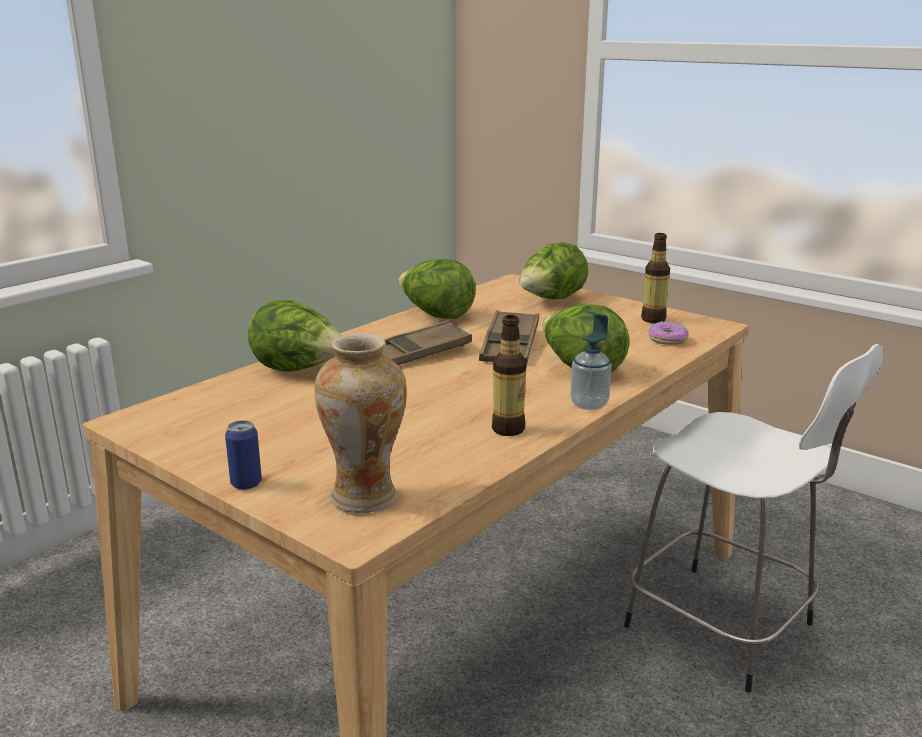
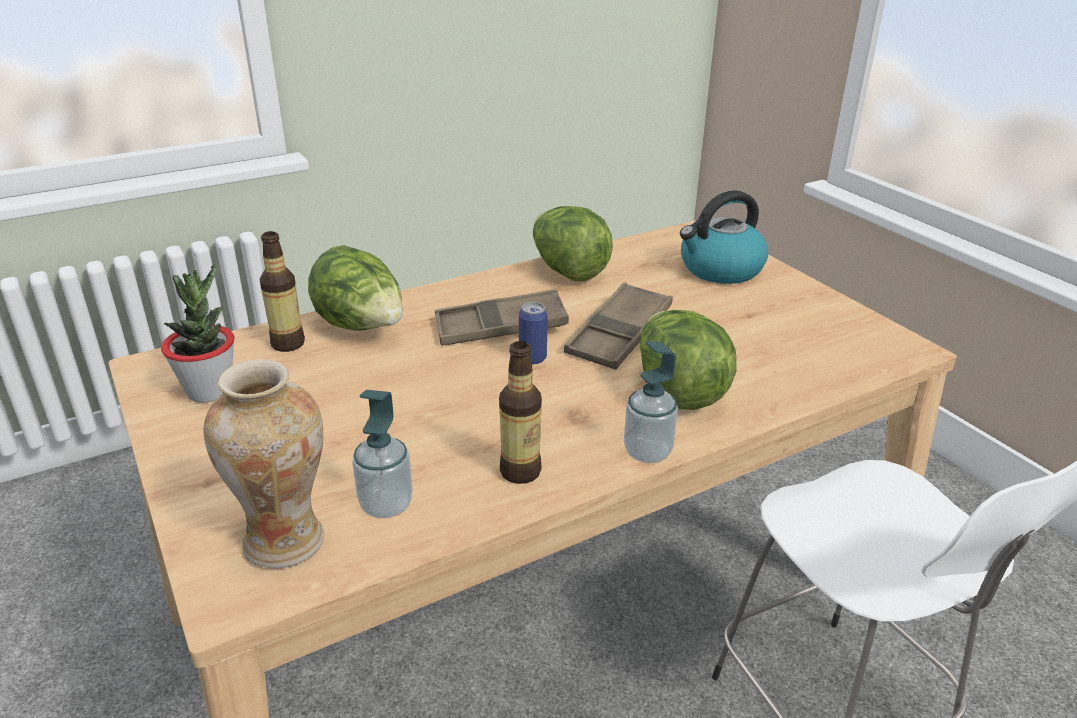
camera: 20 degrees right, 10 degrees up
(203, 427) = (209, 391): none -> potted plant
(246, 483) = (186, 486): can -> can (532, 358)
(424, 464) = (386, 505): none -> soap dispenser
(551, 300) = (720, 269): lettuce -> kettle
(653, 319) = (829, 323): bottle -> bottle (288, 344)
(668, 339) = (826, 361): donut -> none

